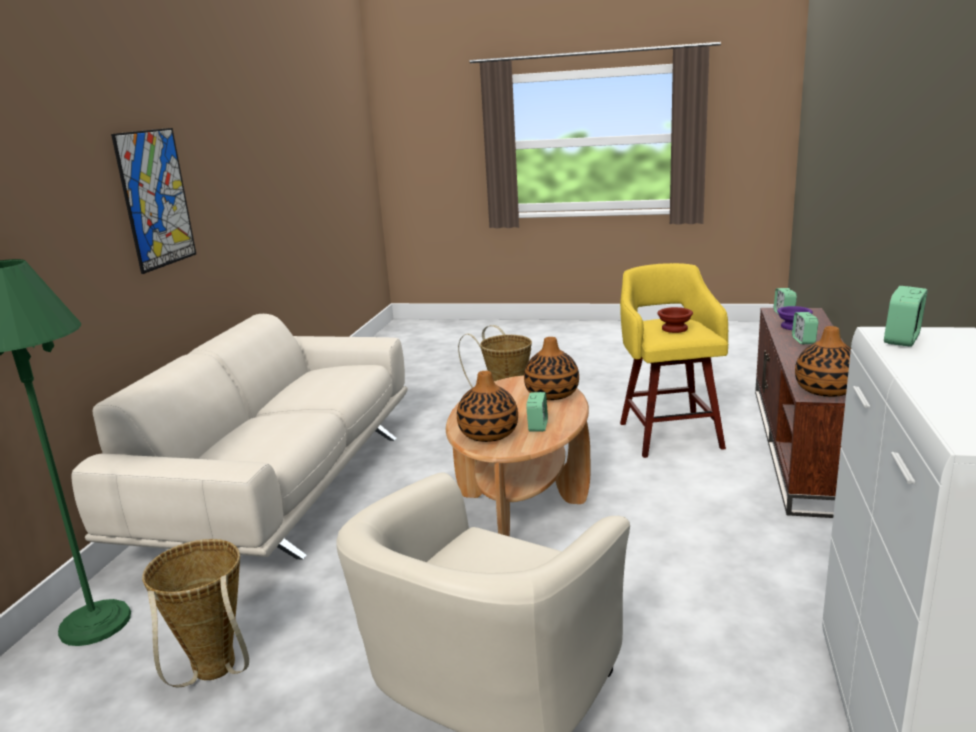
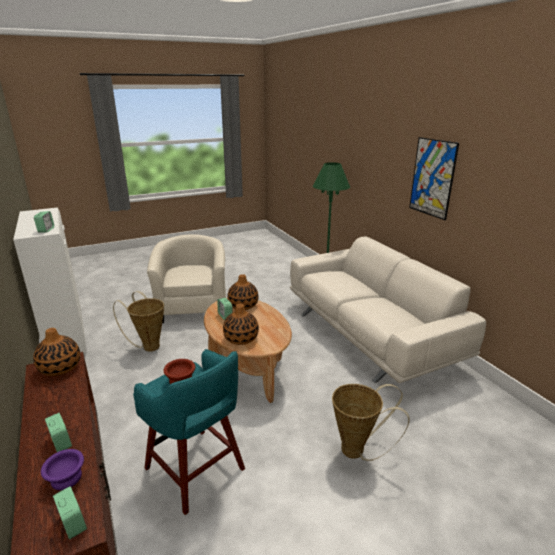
camera: 140 degrees right, 5 degrees up
(214, 675) = (272, 288): basket -> basket (148, 346)
(669, 434) = (196, 471): yellow stool -> turquoise stool

